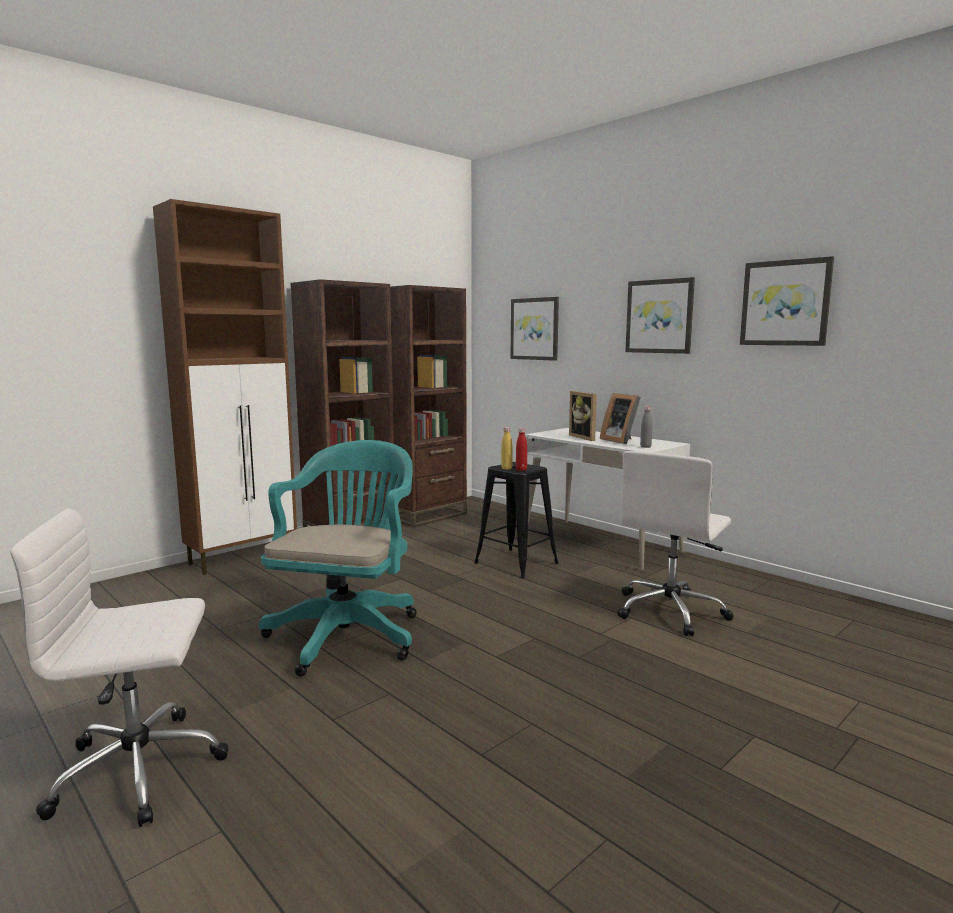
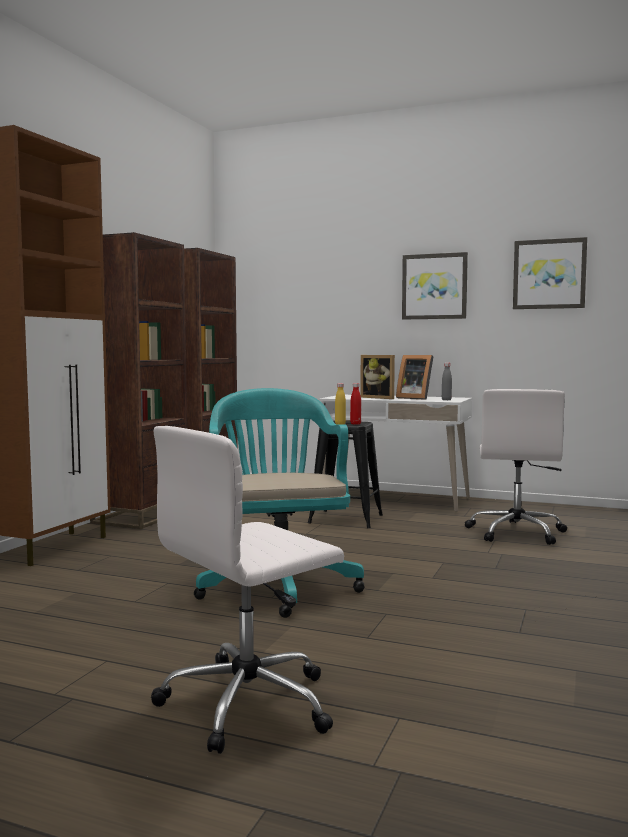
camera: 25 degrees left, 5 degrees down
(535, 329) = (297, 300): picture -> none

